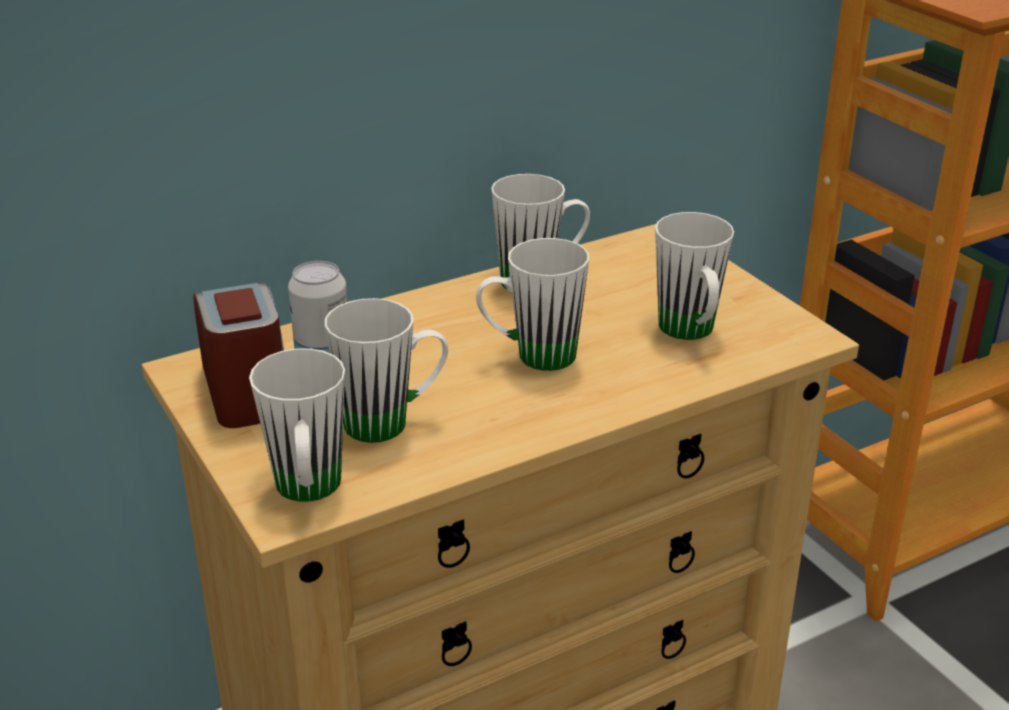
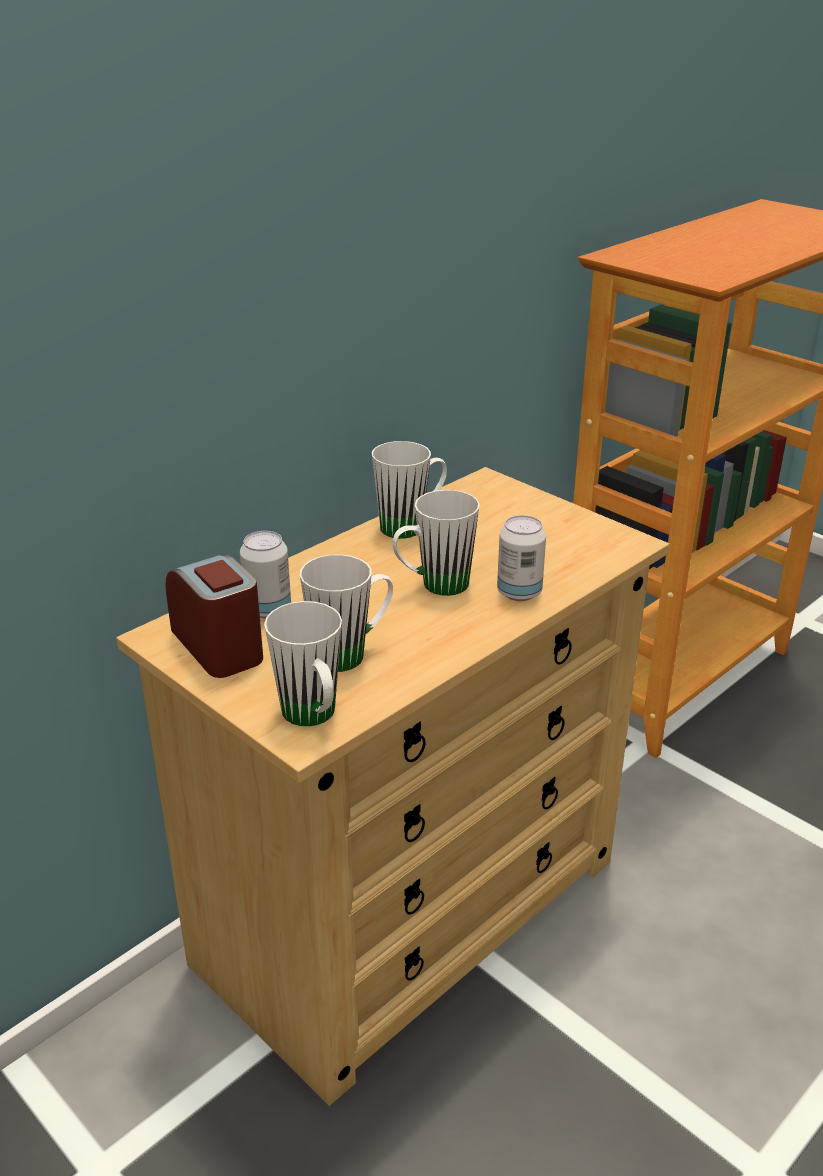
camera: 15 degrees left, 0 degrees up
(632, 379) = (519, 592): none -> can
(690, 334) = (545, 552): white mug -> none

